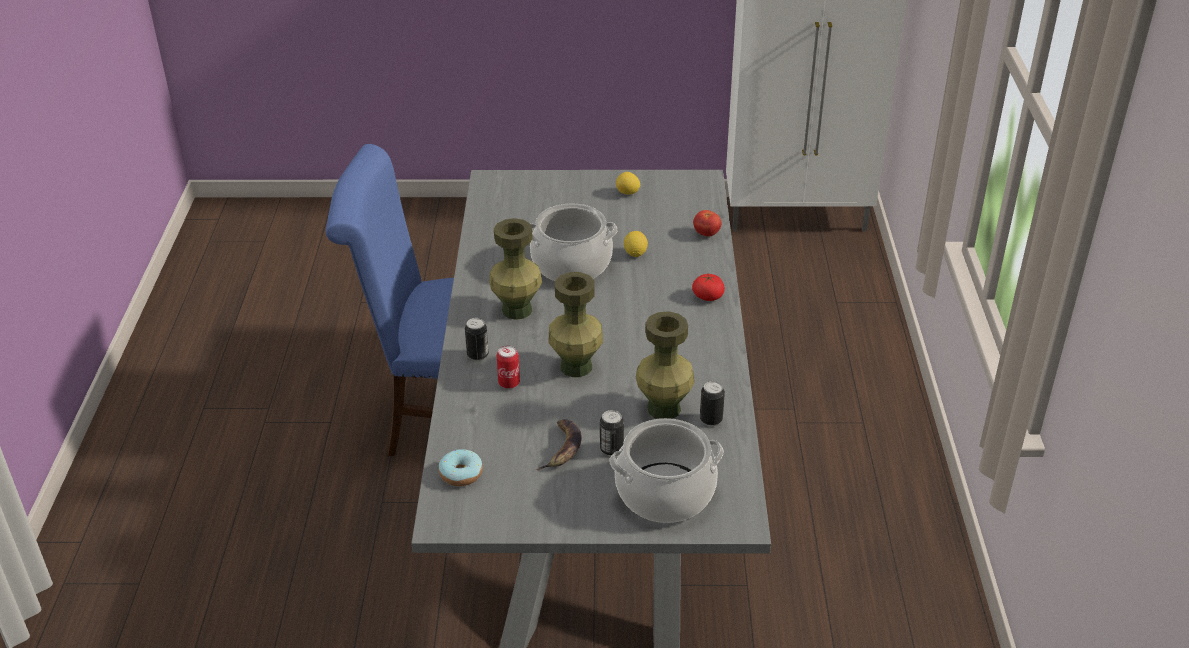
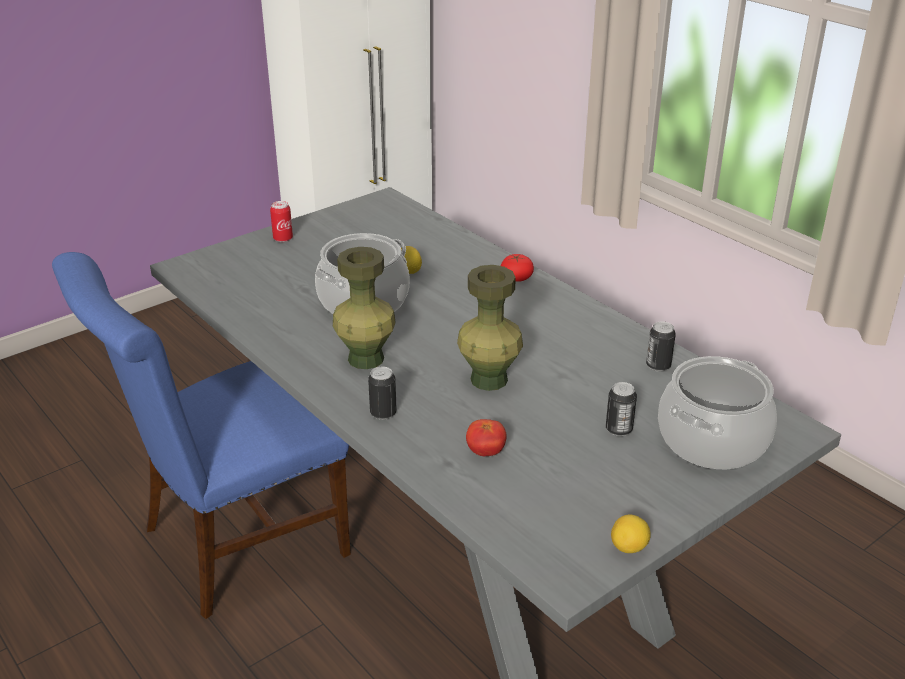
camera: 40 degrees left, 5 degrees down
(461, 474) = (521, 525): donut -> none
(509, 383) = (448, 422): can -> can (283, 239)
(562, 449) = (578, 452): banana -> none
(628, 193) = (334, 230): lemon -> lemon (629, 548)
(663, 408) = (610, 376): green vase -> none
(706, 234) = (446, 235): tomato -> tomato (486, 452)

